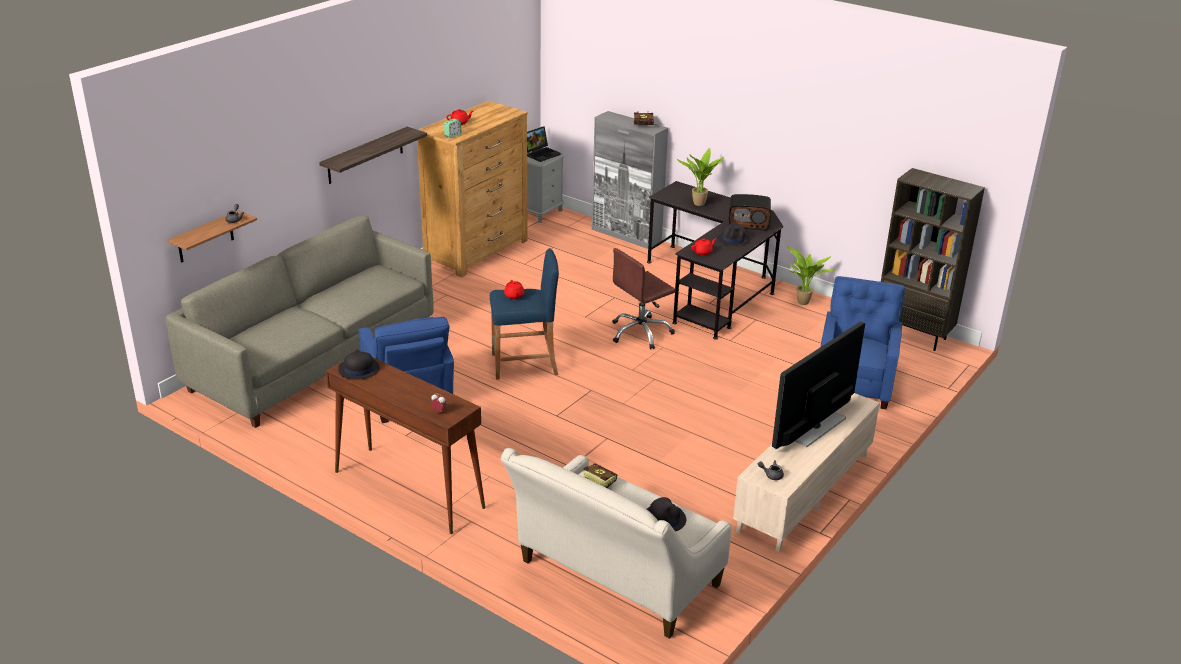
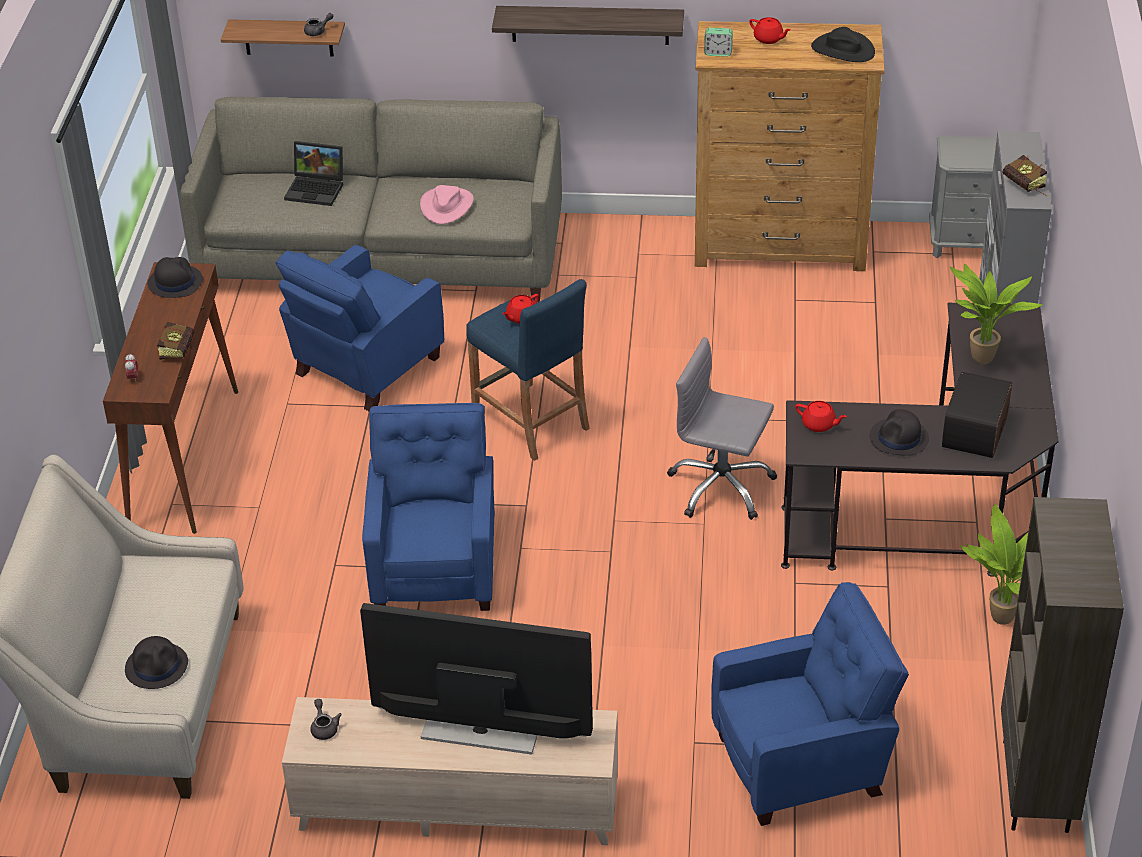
camera: 60 degrees right, 10 degrees up
(365, 291) = (446, 206): none -> pink hat
(496, 113) = (842, 50): none -> black hat
(541, 154) = (982, 150): laptop -> laptop (317, 189)
(597, 481) = (194, 578): book -> book (178, 349)
(610, 434) = (436, 567): none -> blue armchair
(640, 333) = (721, 487): brown office chair -> grey office chair
(749, 223) = (976, 433): radio -> radio turned 45 degrees clockwise

